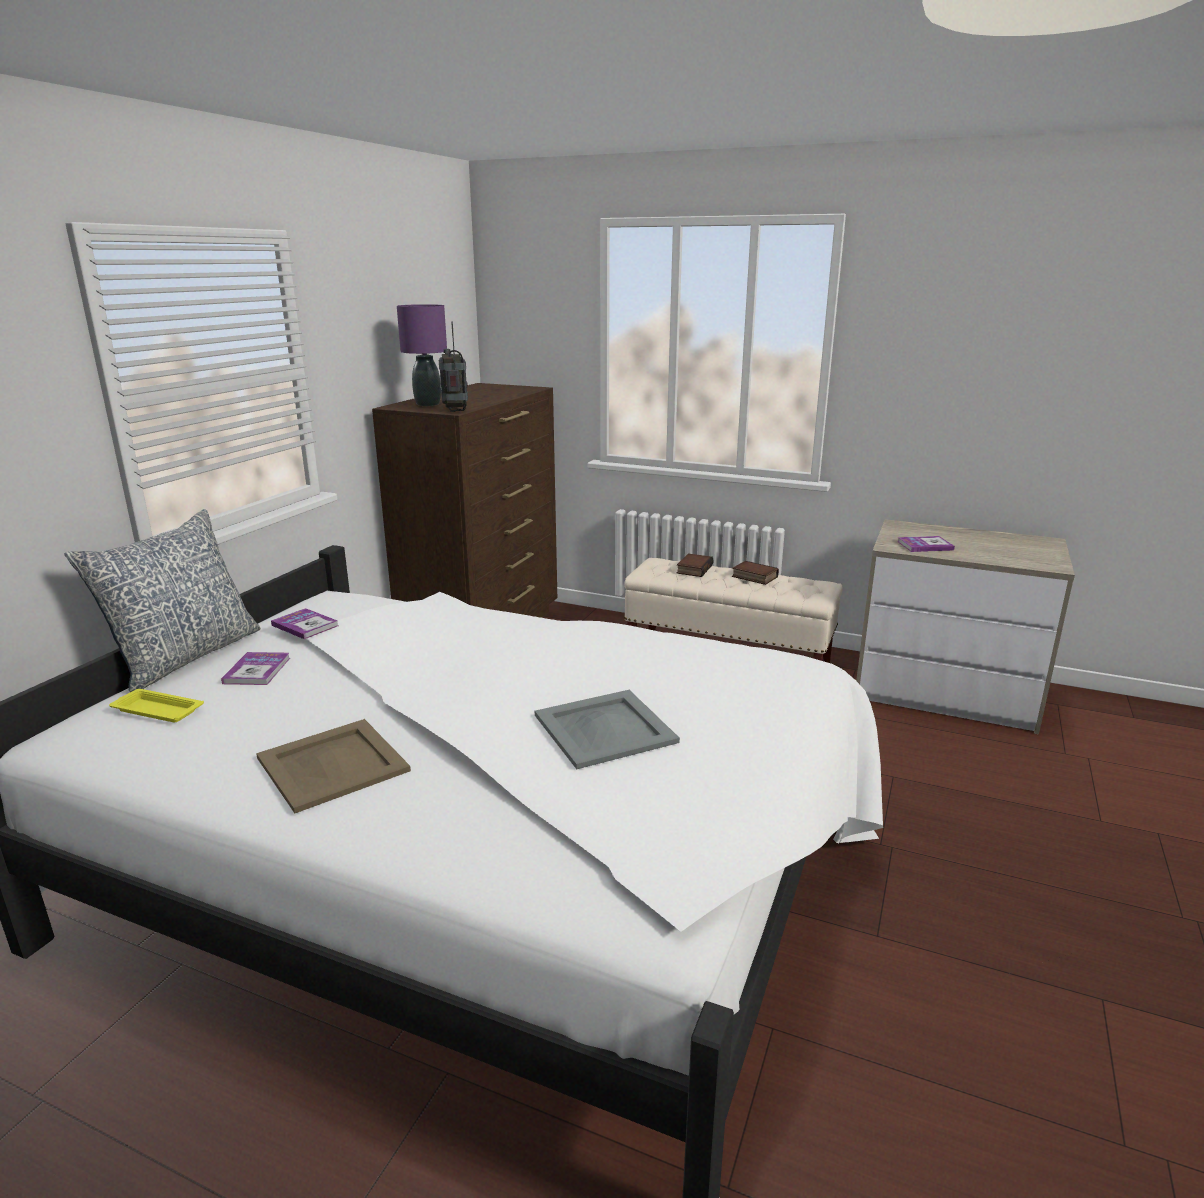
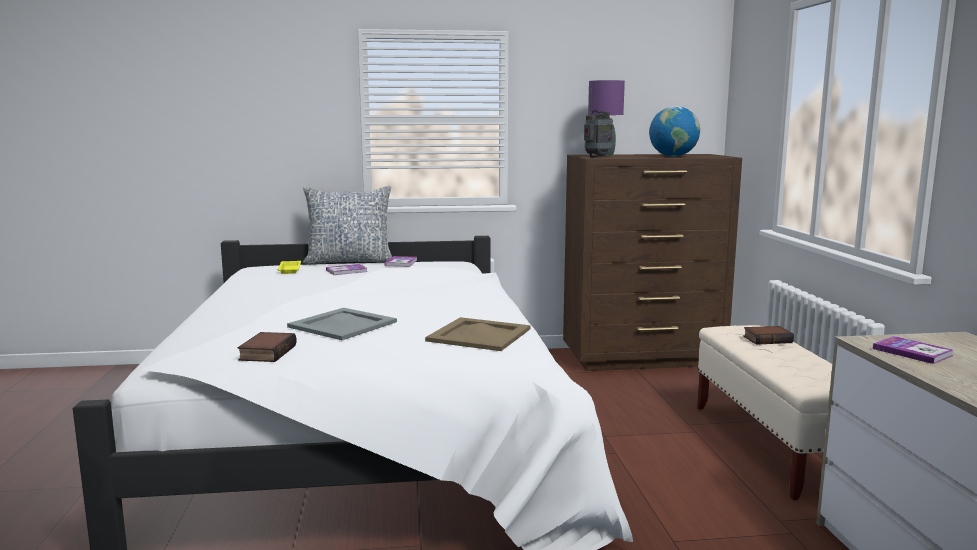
camera: 60 degrees right, 10 degrees down
(331, 764) = (264, 298): beige tray -> beige tray (478, 334)
(497, 395) = (673, 156): none -> globe
(753, 577) = (802, 359): book -> book (266, 352)

